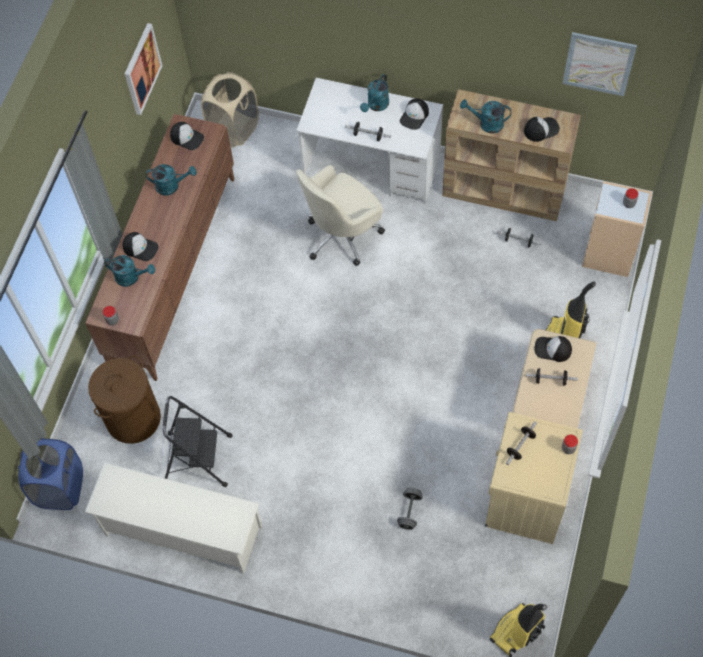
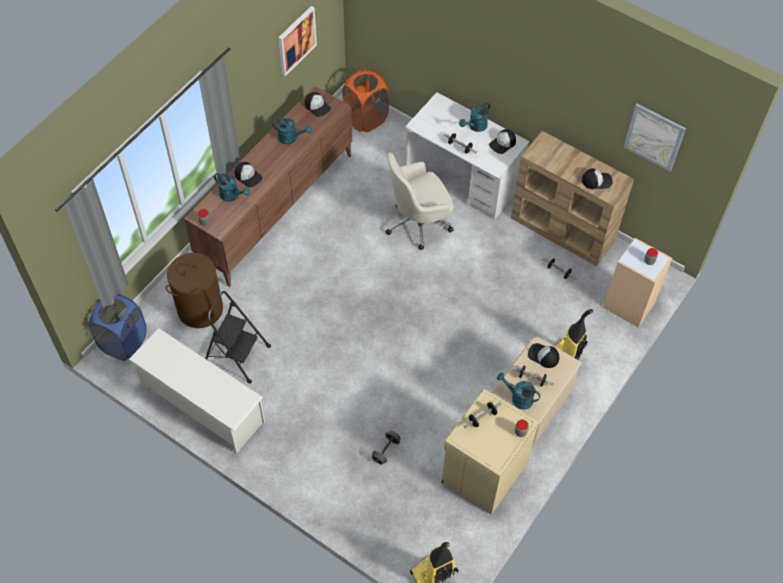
camera: 15 degrees right, 5 degrees down
(234, 129) = (366, 119): beige laundry basket -> orange laundry basket
(486, 123) = (554, 163): turquoise watering can -> turquoise watering can (518, 398)

